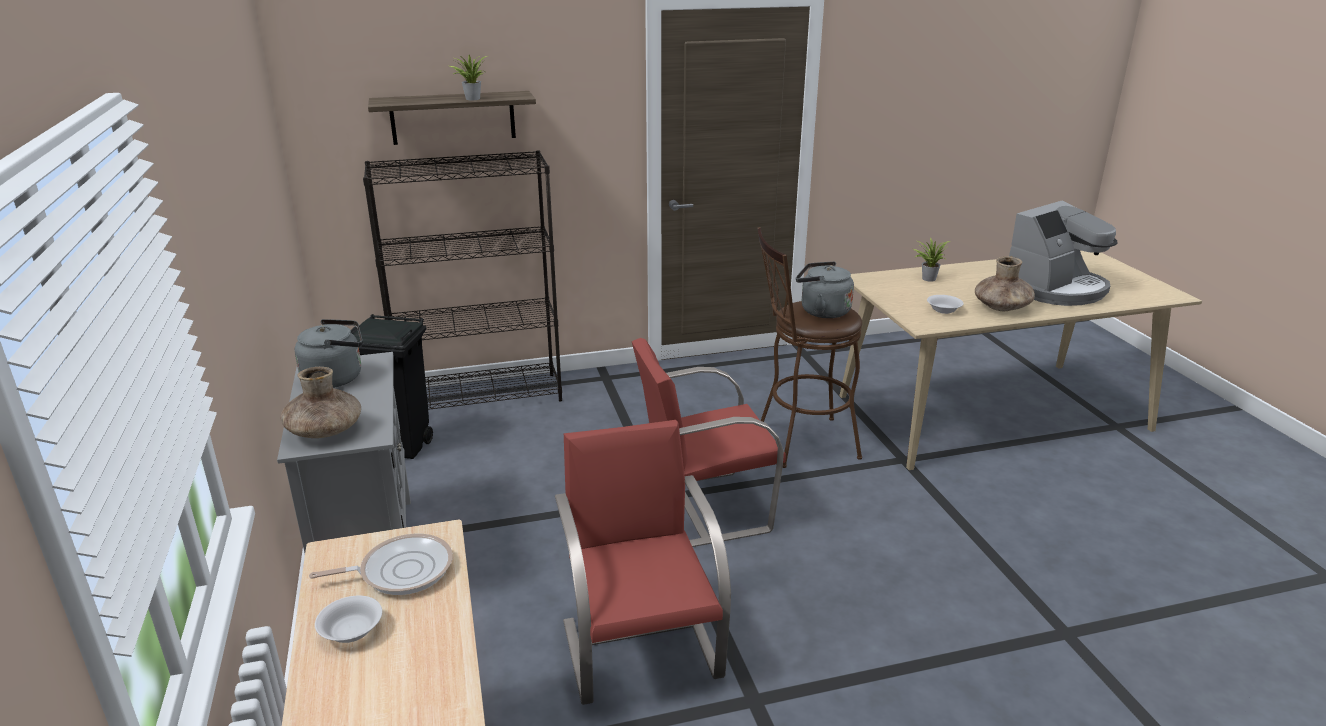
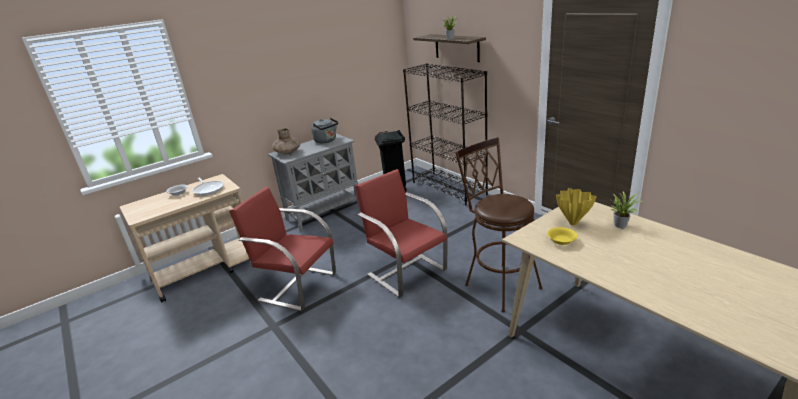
camera: 70 degrees right, 0 degrees up
(641, 646) = (297, 286): red chair -> red chair turned 120 degrees counterclockwise
(821, 311) = (504, 203): grey kettle -> none
(907, 295) = (572, 223): none -> yellow vase
(943, 310) = (561, 241): white bowl -> yellow bowl
(1001, 307) = (603, 264): brown vase -> none
(1055, 289) = (695, 286): coffee machine -> none

